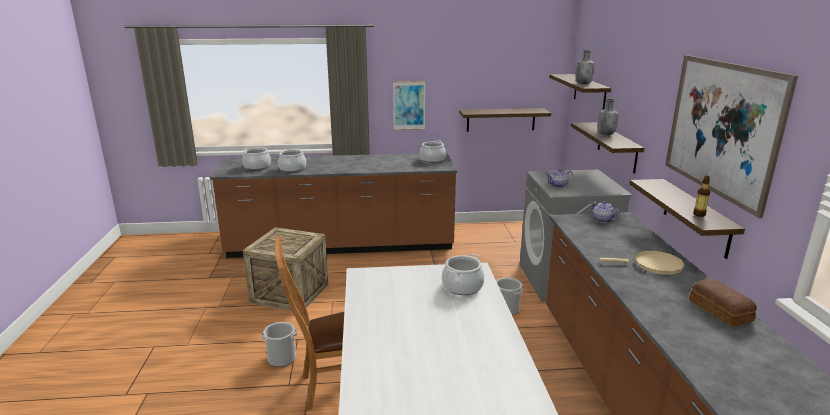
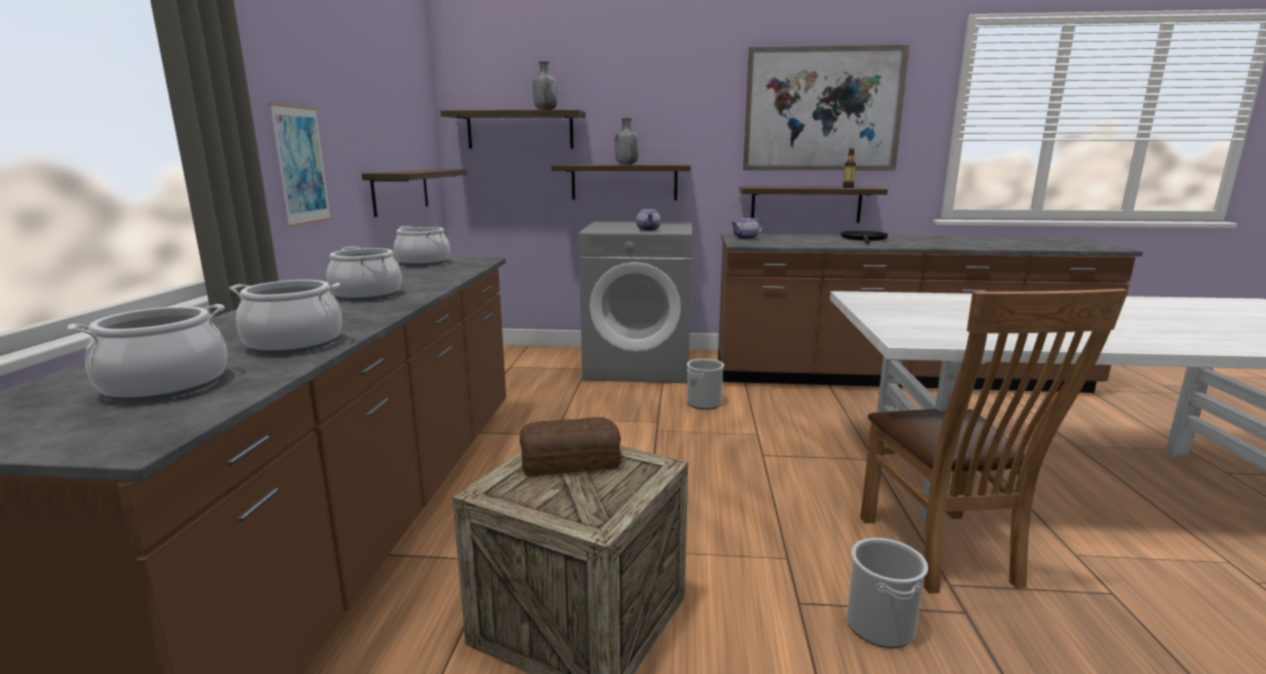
camera: 80 degrees left, 5 degrees down
(462, 287) = (912, 302): cooking pot -> cooking pot (366, 295)
(654, 265) = (863, 239): beige frying pan -> black frying pan
(720, 310) = (944, 238): bread -> bread (569, 461)

